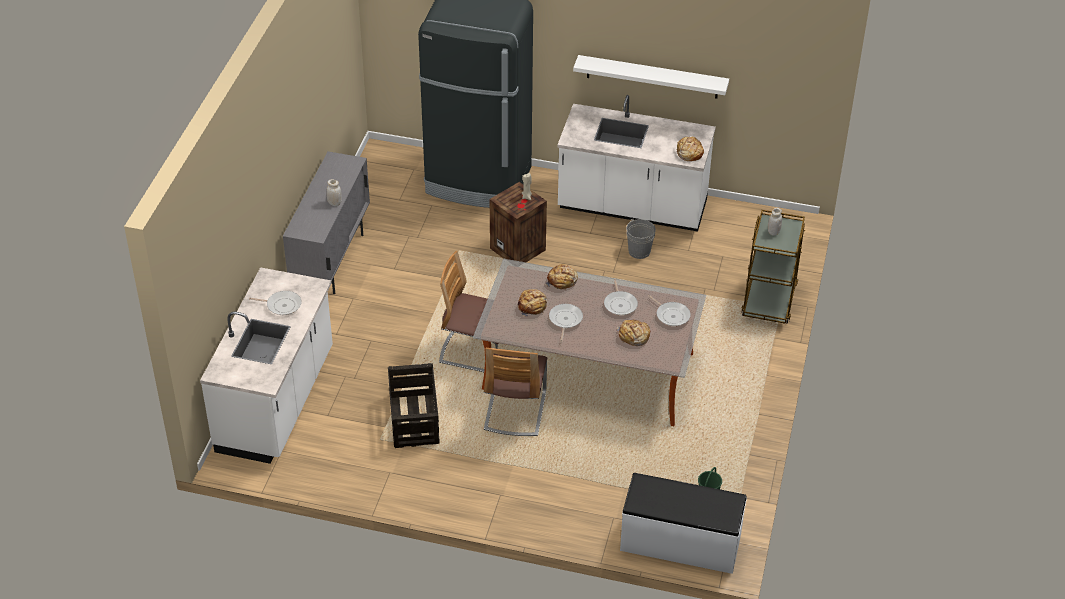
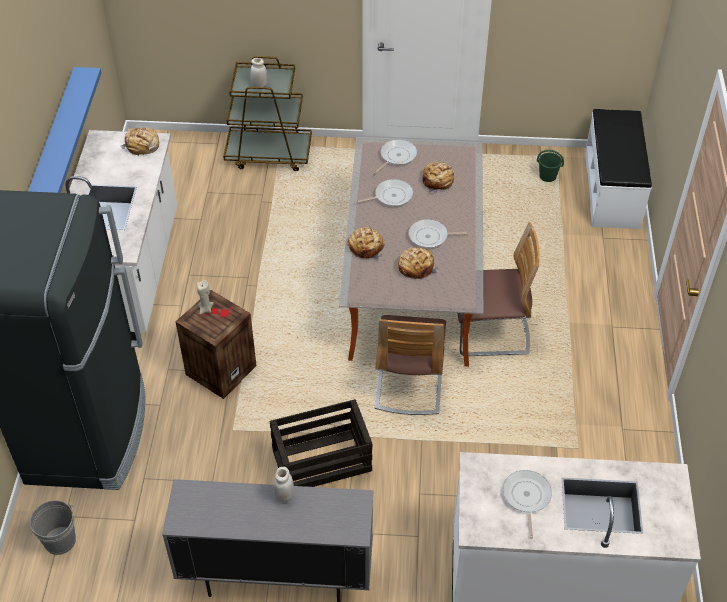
camera: 100 degrees left, 5 degrees up
(414, 420) = (535, 421): crate -> crate (322, 460)
(639, 251) = (208, 259): grey bucket -> grey bucket (60, 541)
(652, 77) = (54, 142): white shelf -> blue shelf

